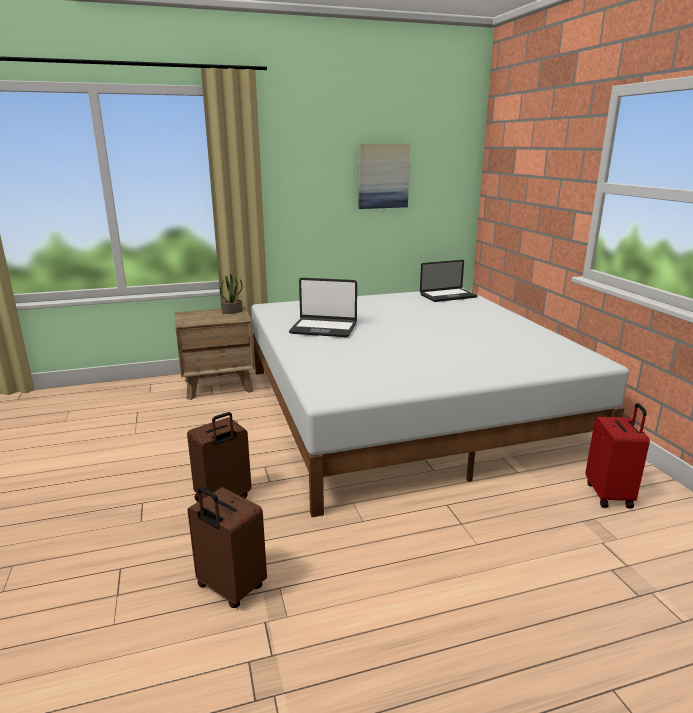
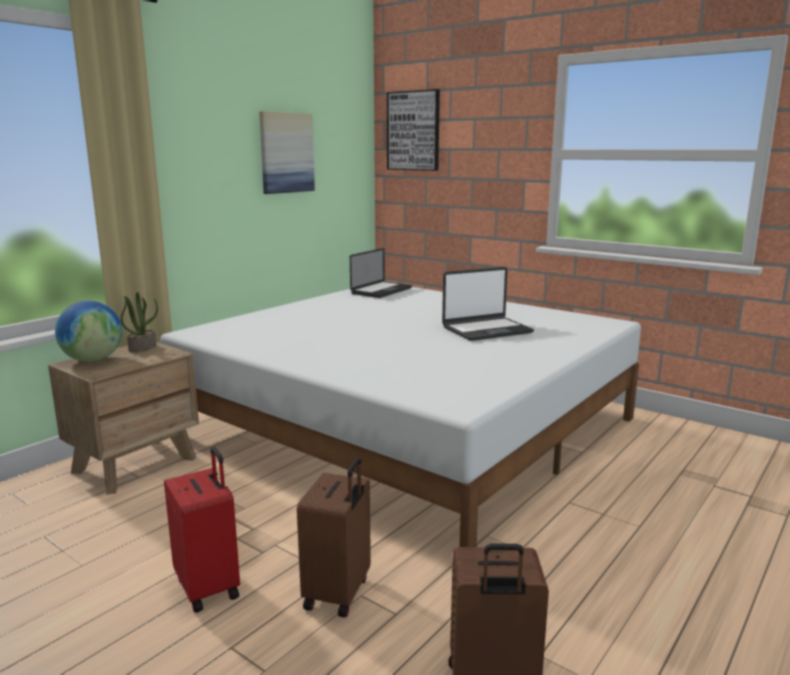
camera: 35 degrees left, 5 degrees down
(197, 314) = (93, 360): none -> globe
(324, 328) = (313, 343): laptop -> laptop (486, 330)
(506, 157) = (413, 131): none -> picture
(610, 495) = (668, 446): red suitcase -> red suitcase (209, 587)

